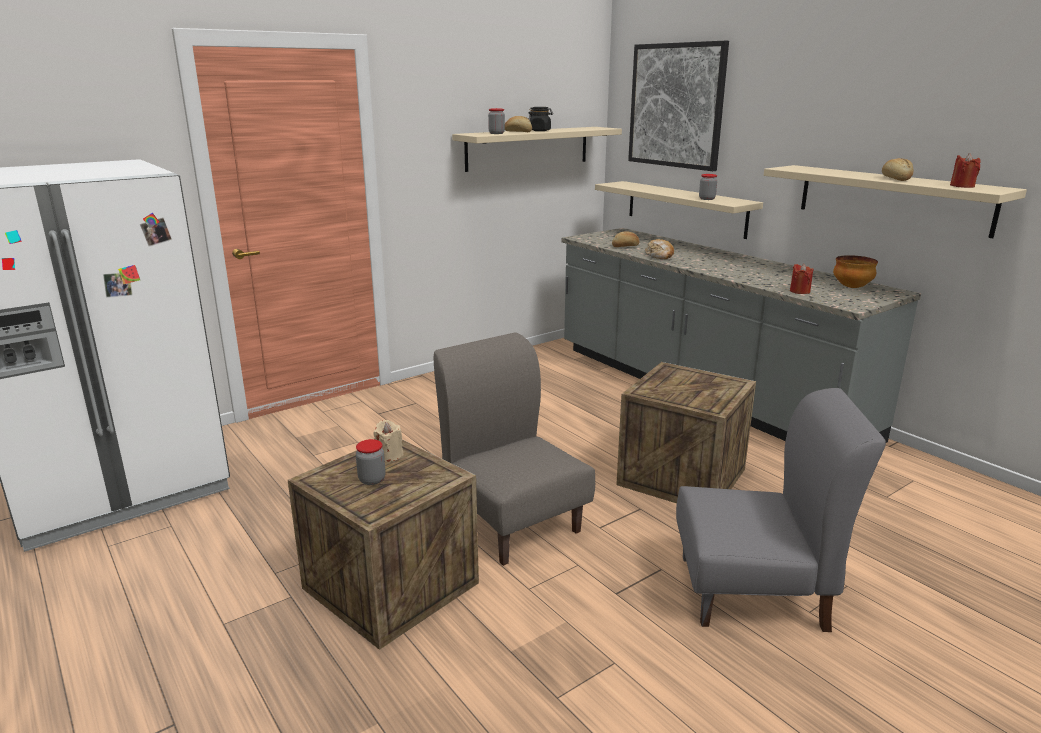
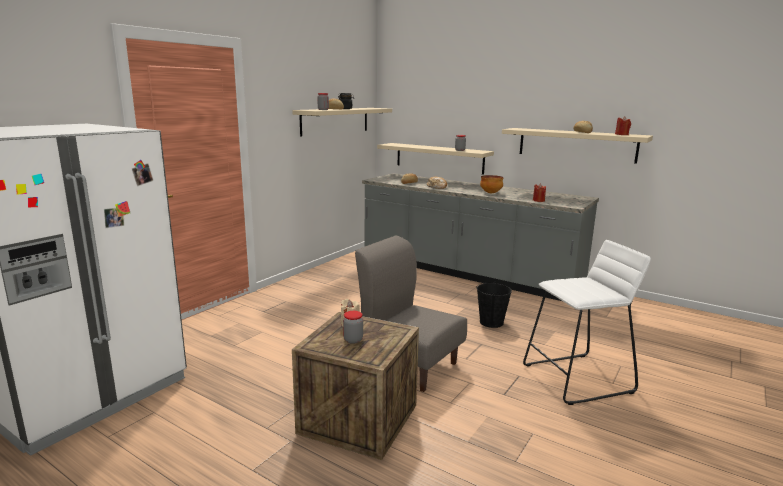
camera: 20 degrees left, 5 degrees down
(676, 106) = (429, 93): picture -> none
(681, 477) = (491, 322): crate -> black bucket
(753, 592) = (577, 379): grey chair -> white stool
(852, 287) = (562, 197): bowl -> bowl (491, 193)

